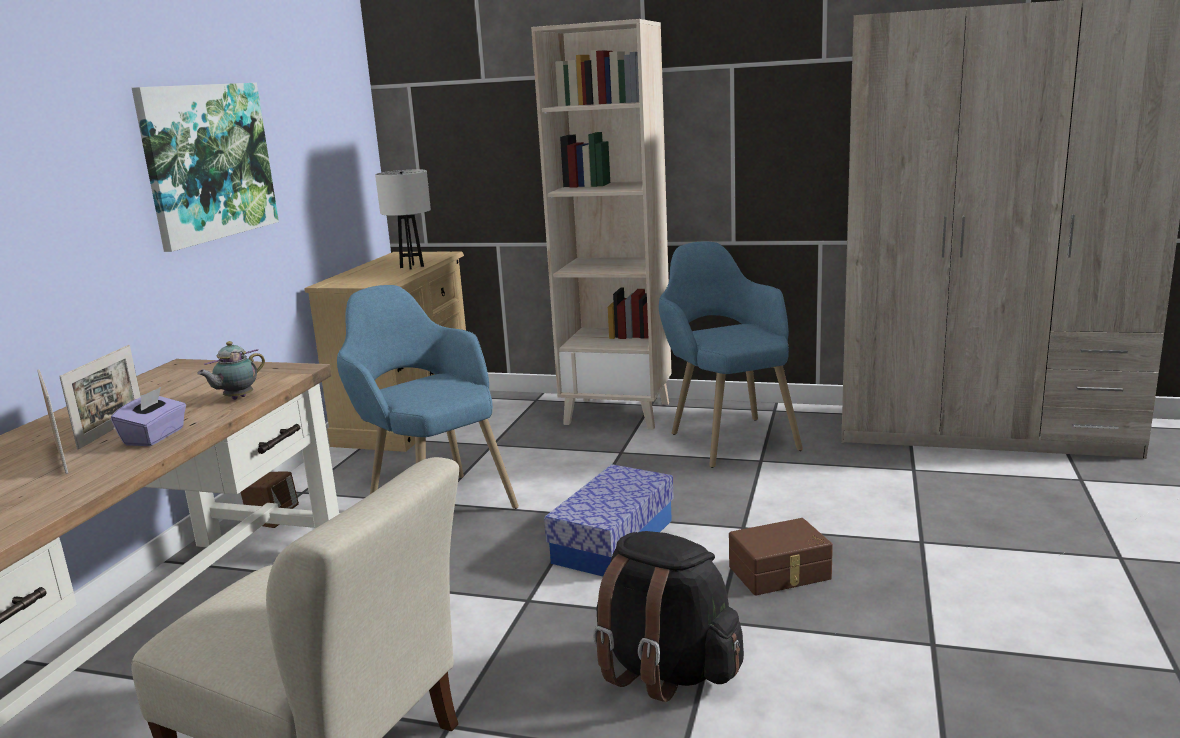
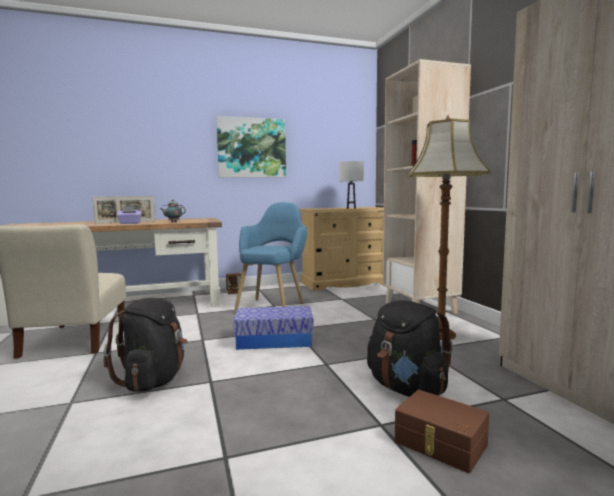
camera: 55 degrees right, 10 degrees down
(727, 436) = (441, 334): blue armchair -> floor lamp
(780, 573) = (279, 386): brown storage box -> brown storage box (440, 444)
(854, 504) = (406, 388): none -> black backpack

